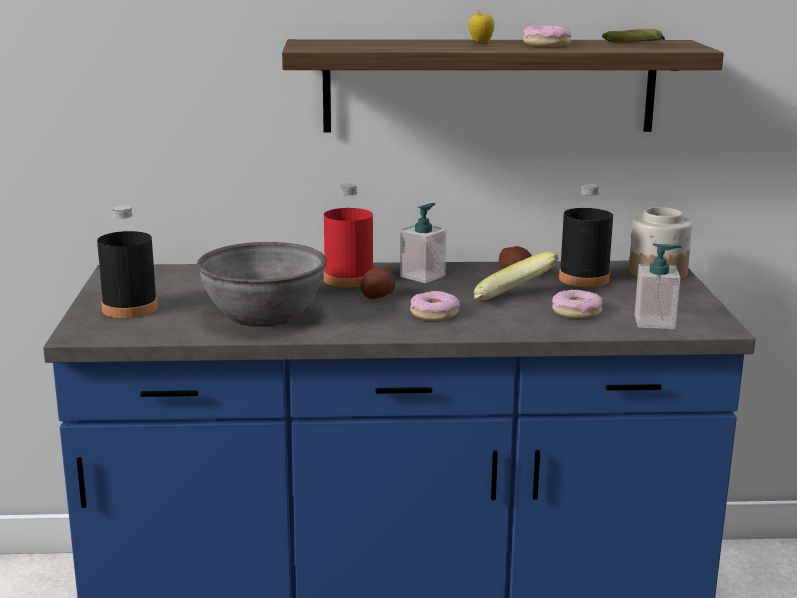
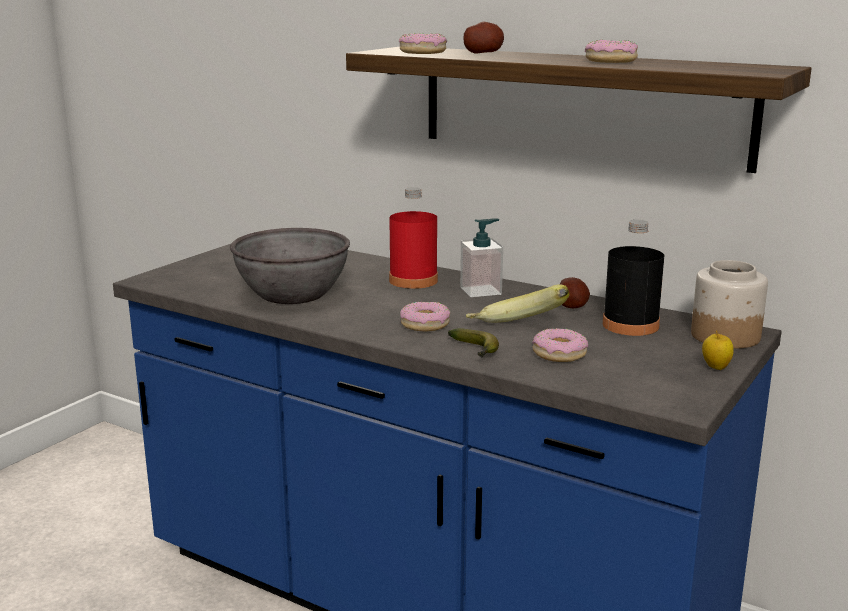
camera: 35 degrees right, 0 degrees up
(130, 308) = (214, 268): black bottle -> none
(353, 46) = (423, 52): none -> donut
(377, 296) = (408, 299): potato -> potato (483, 53)
(480, 43) = (553, 56): apple -> apple (715, 367)
(637, 44) = (715, 66): banana -> banana (475, 351)
(655, 322) = (622, 382): soap dispenser -> none

